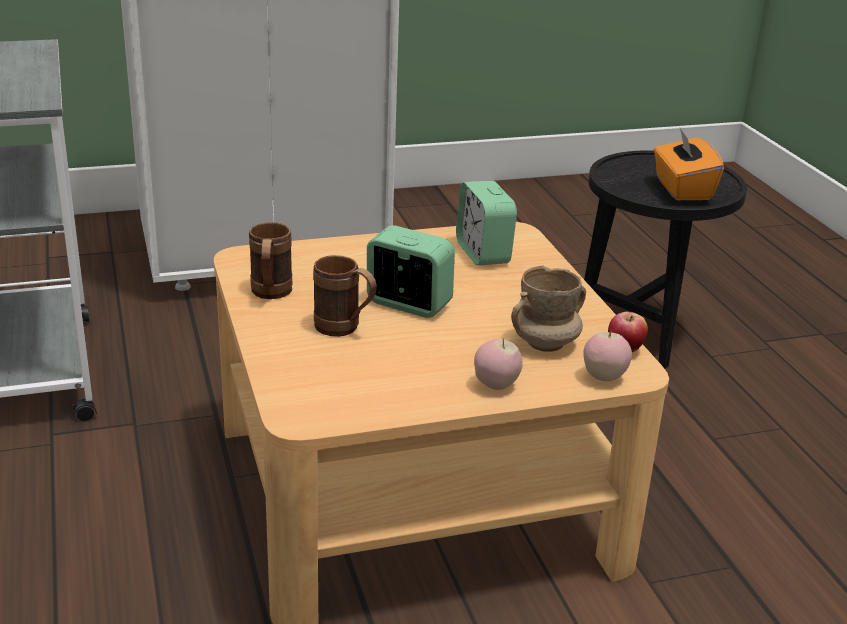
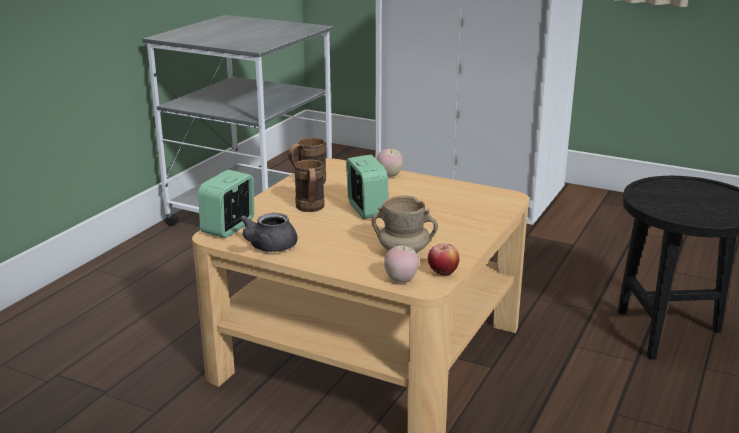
camera: 45 degrees right, 5 degrees down
(397, 404) = (268, 248): none -> grey teapot
(483, 253) = (464, 201): alarm clock -> alarm clock (229, 228)
(496, 385) = (333, 260): apple -> apple (389, 175)
(682, 189) = (689, 208): orange tissue box -> none

